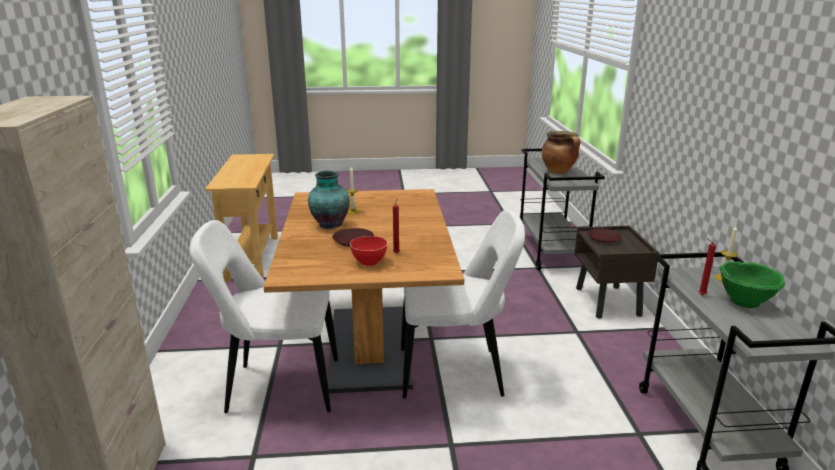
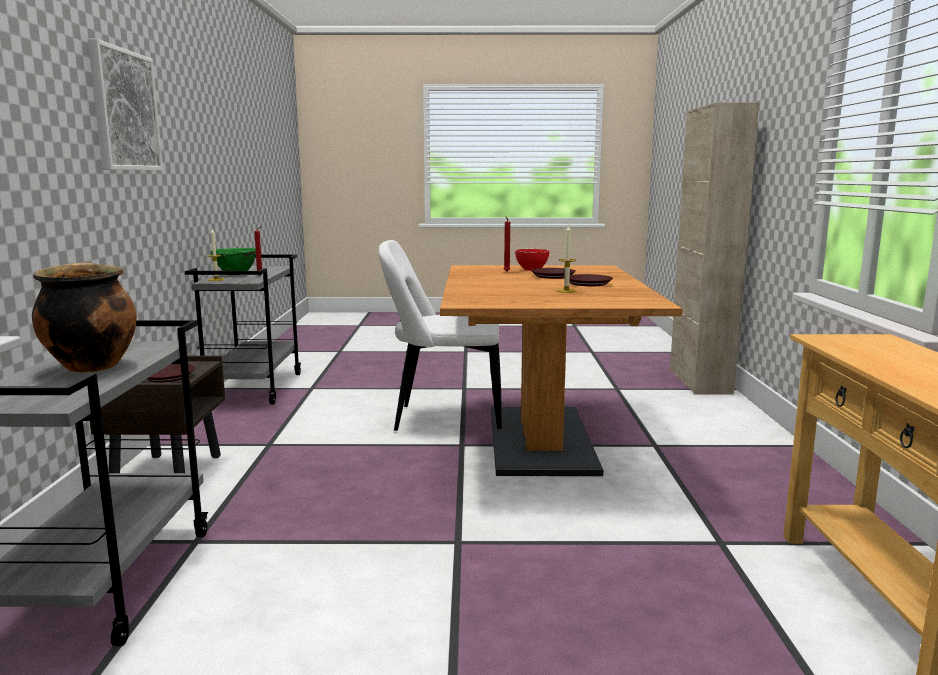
camera: 175 degrees left, 10 degrees down
(278, 387) = (627, 416): white chair -> none
(329, 225) = (589, 284): vase -> brown plate
(719, 84) = (124, 110): none -> picture

